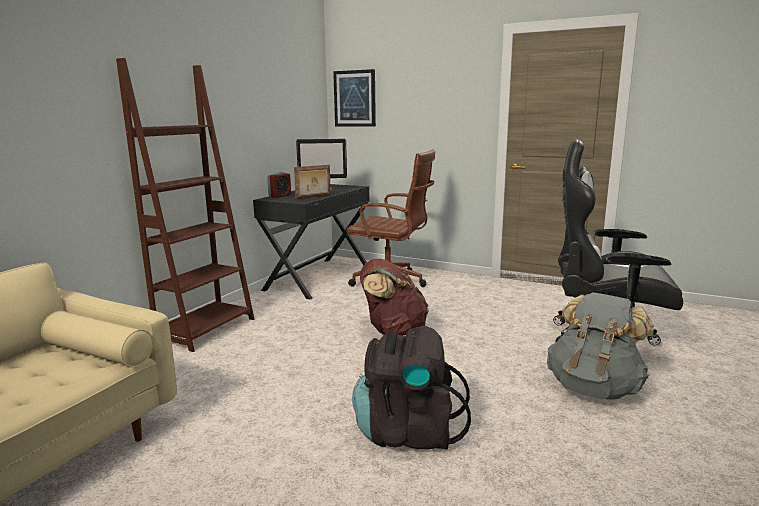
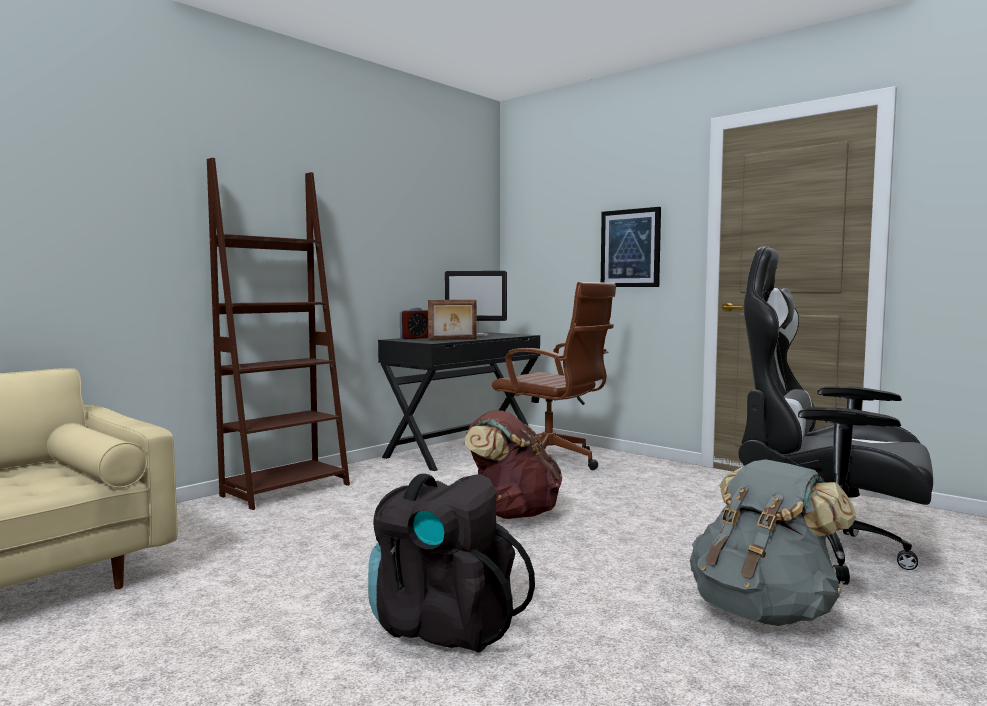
camera: 15 degrees right, 10 degrees down
(355, 98) = (530, 225): picture -> picture (630, 248)

